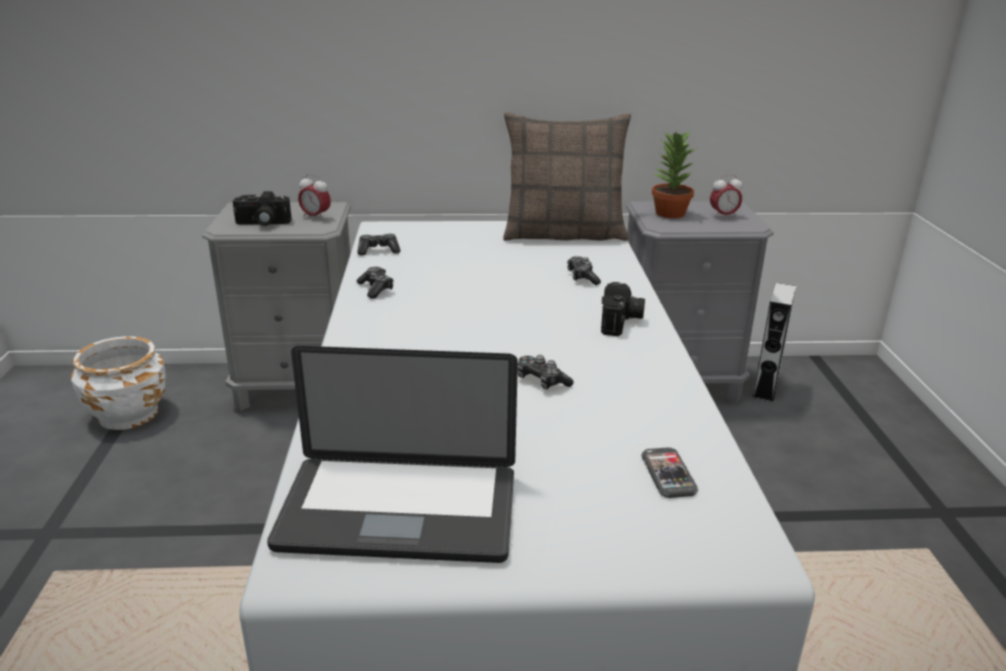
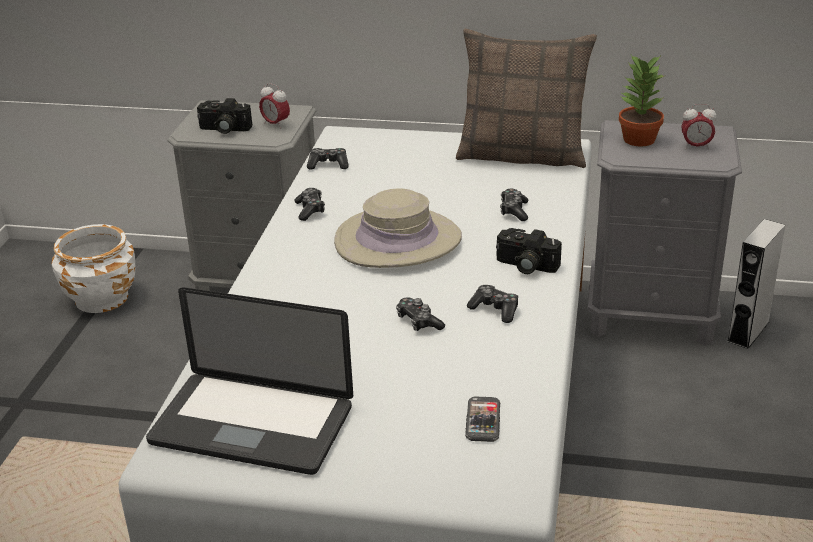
camera: 15 degrees right, 5 degrees up
(481, 309) = (398, 240): none -> beige hat
(615, 363) = (495, 310): none -> game controller
(621, 322) = (525, 266): camera -> camera turned 90 degrees clockwise

